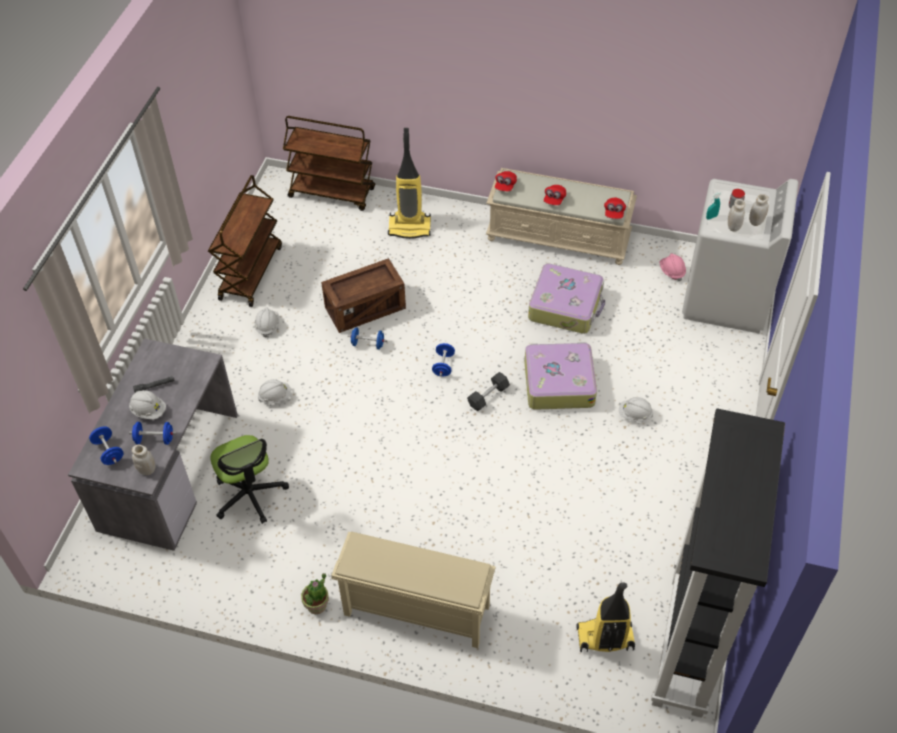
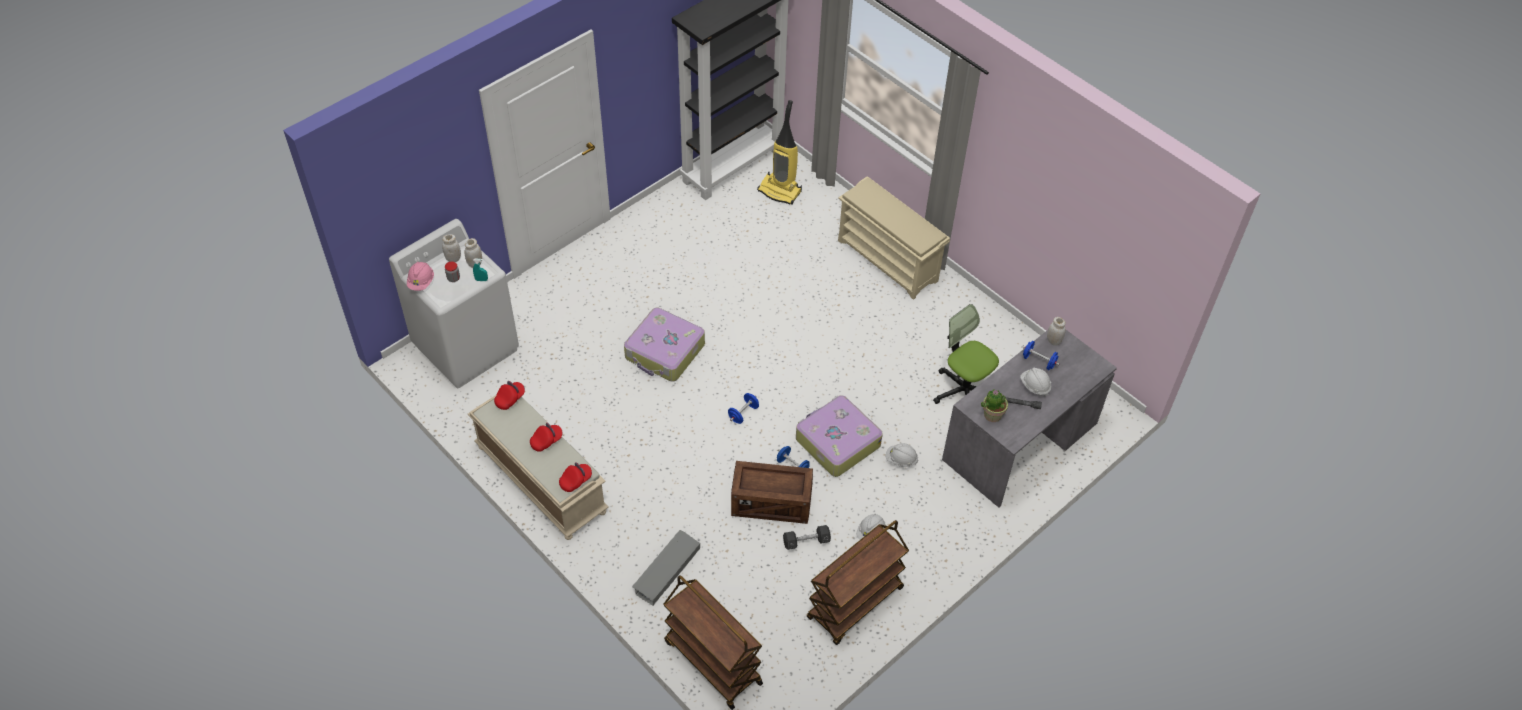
camera: 150 degrees left, 0 degrees up
(109, 452) = (1078, 369): blue dumbbell -> none
(250, 495) = (963, 391): office chair -> office chair turned 45 degrees counterclockwise
(317, 605) = (953, 295): potted plant -> potted plant (992, 415)
(410, 227) = (666, 570): vacuum cleaner -> grey storage box
(488, 396) = (728, 370): black dumbbell -> black dumbbell (806, 541)
(566, 306) = (598, 410): suitcase -> suitcase (836, 442)
(634, 415) = (631, 300): white hard hat -> none
(671, 272) = (481, 392): pink hard hat -> pink hard hat (421, 282)

